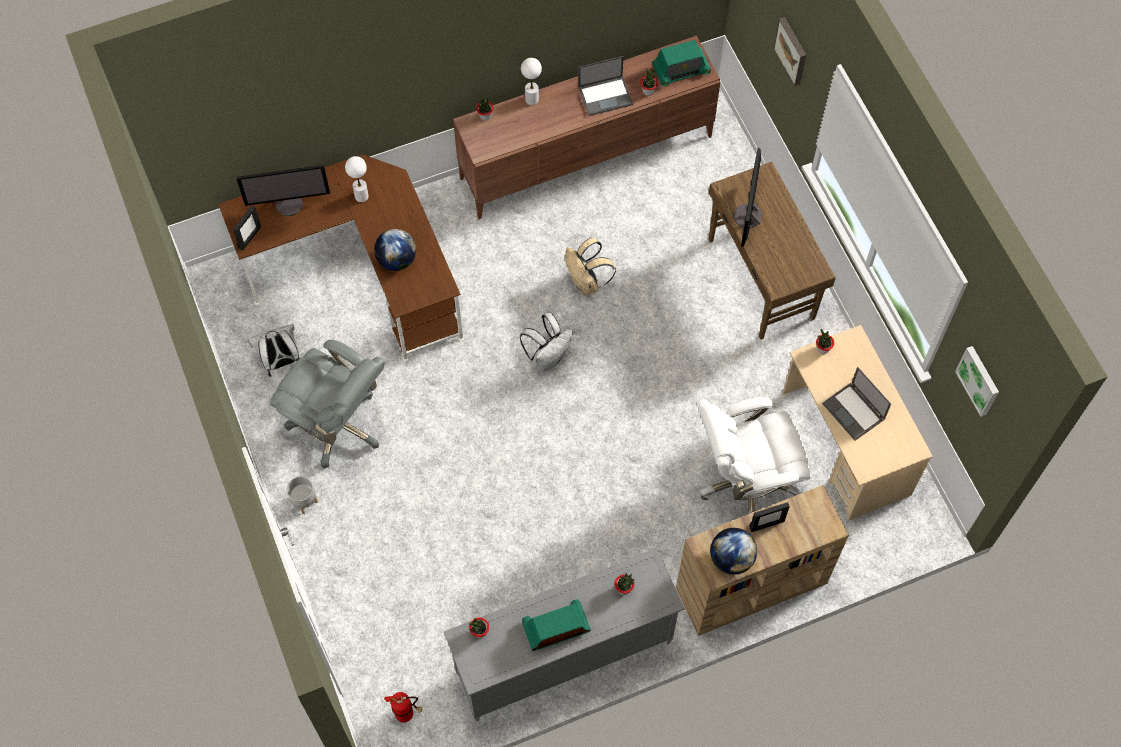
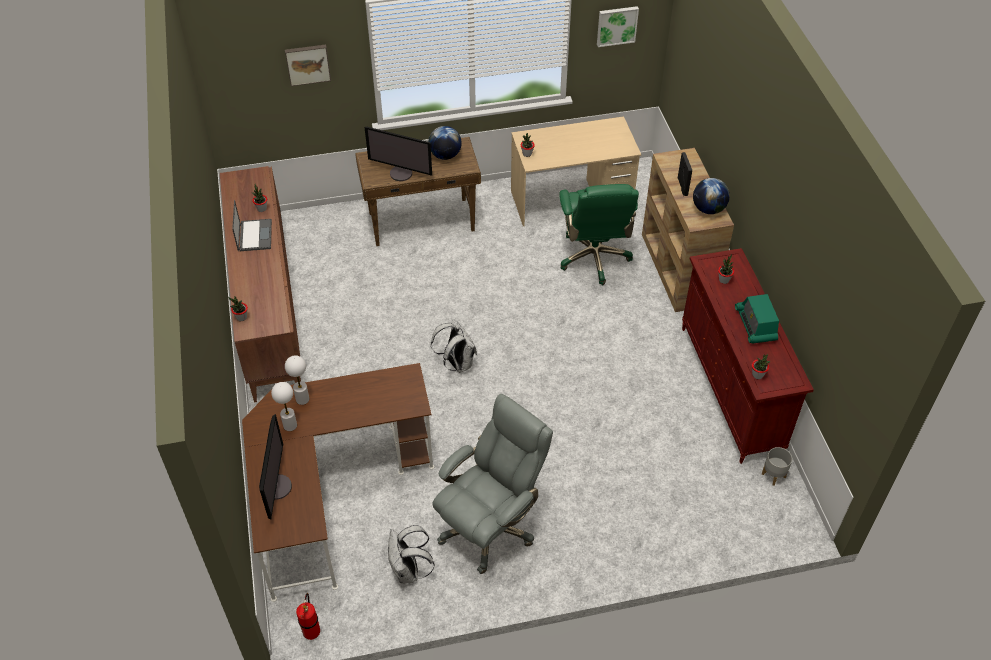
camera: 80 degrees left, 15 degrees down
(249, 237) = (305, 526): picture frame -> none
(304, 501) = (562, 565): grey planter -> grey planter (773, 475)
(396, 260) = (370, 405): globe -> globe (445, 155)
(406, 714) = (775, 505): fire extinguisher -> fire extinguisher (312, 630)
(531, 99) = (237, 283): white table lamp -> white table lamp (302, 399)
(564, 659) = (730, 389): grey dresser -> red dresser
(586, 283) = (392, 327): beige backpack -> none
(681, 70) = (249, 186): radio -> none
(744, 483) = (593, 259): white office chair -> green office chair
(854, 412) = (582, 147): laptop -> none

